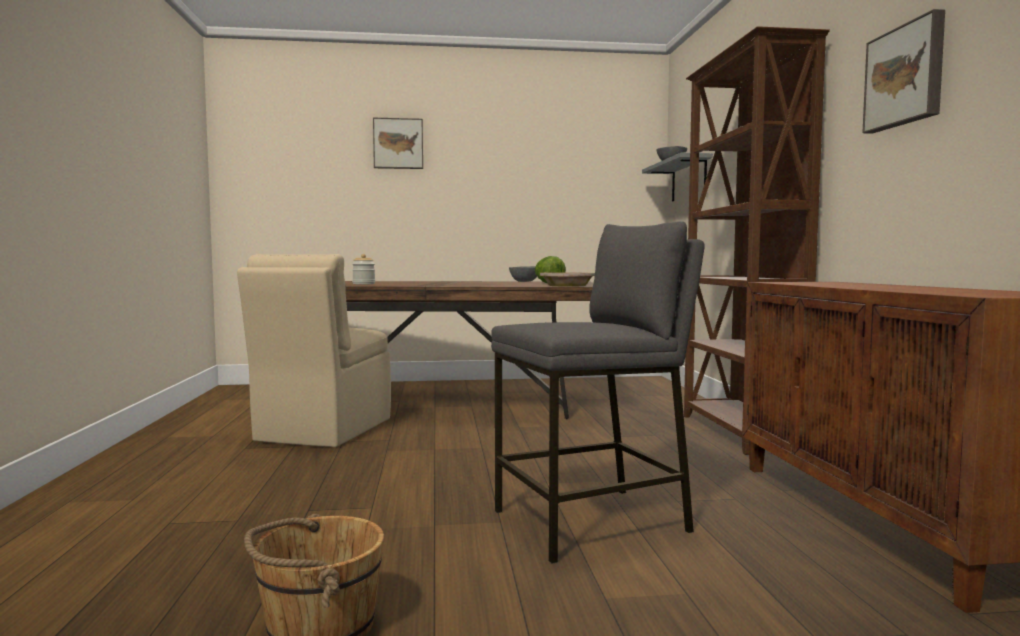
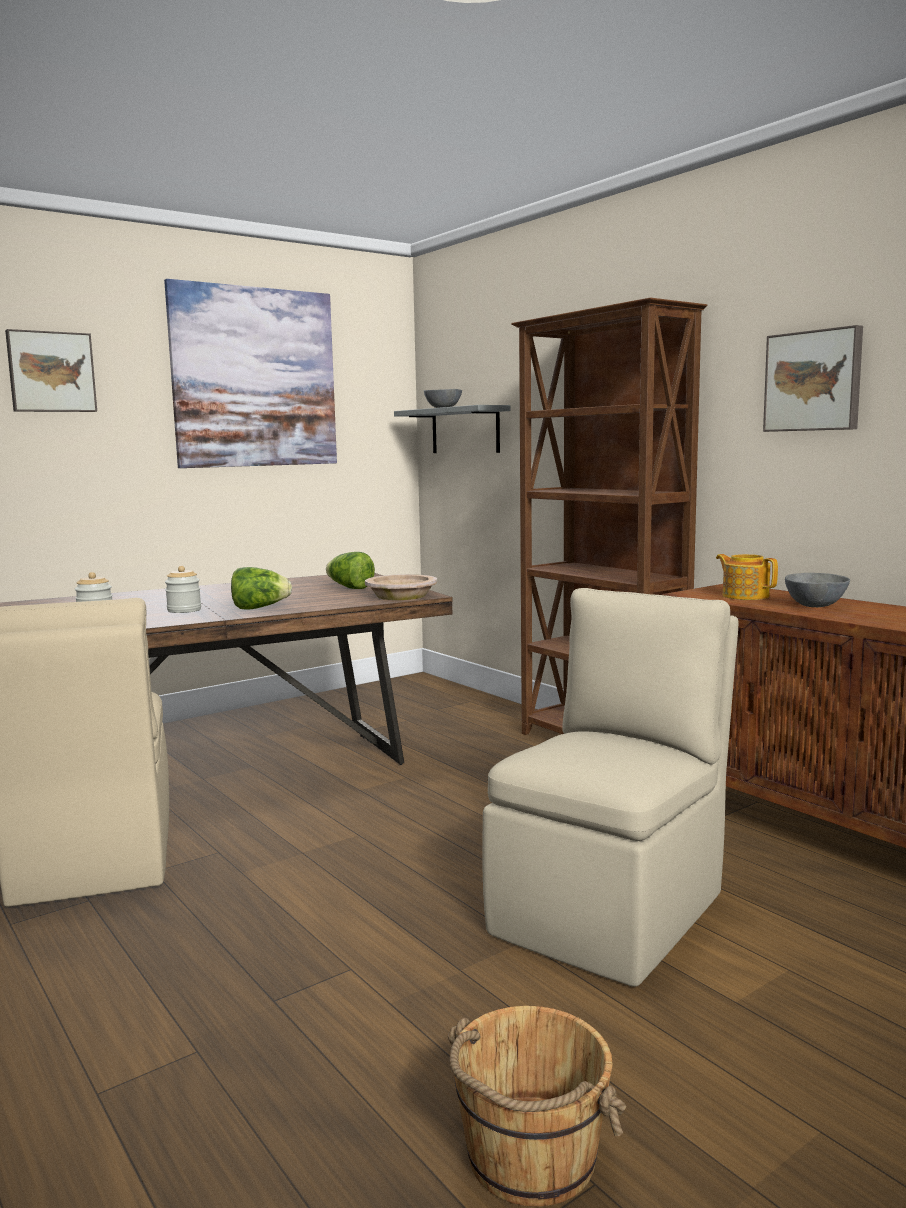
camera: 30 degrees left, 5 degrees up
(418, 284) = (184, 610): none -> jar
(461, 285) = (259, 608): none -> lettuce
(525, 281) = (294, 580): grey bowl -> grey bowl (815, 605)
(534, 146) = (255, 378): none -> picture
(592, 522) = (612, 910): grey stool -> beige chair
(820, 283) = (745, 596): none -> teapot

